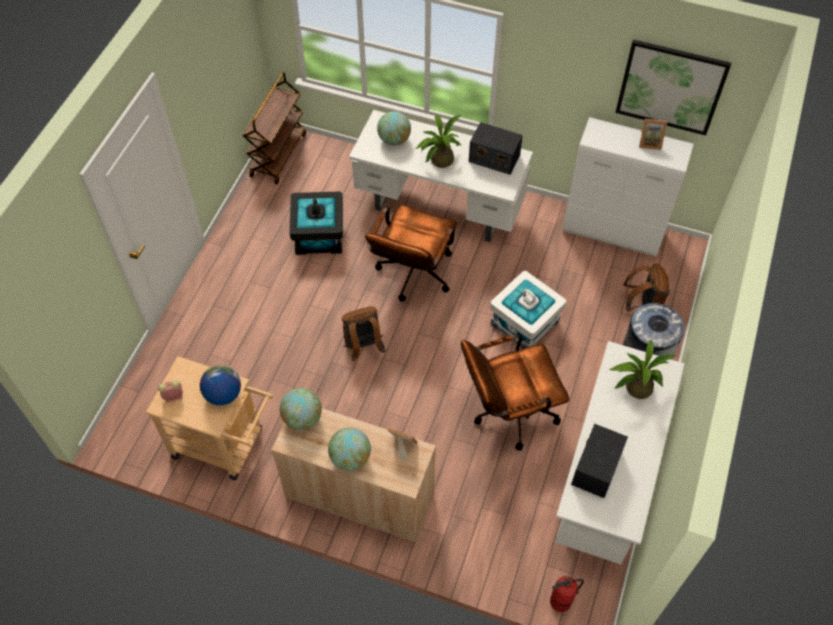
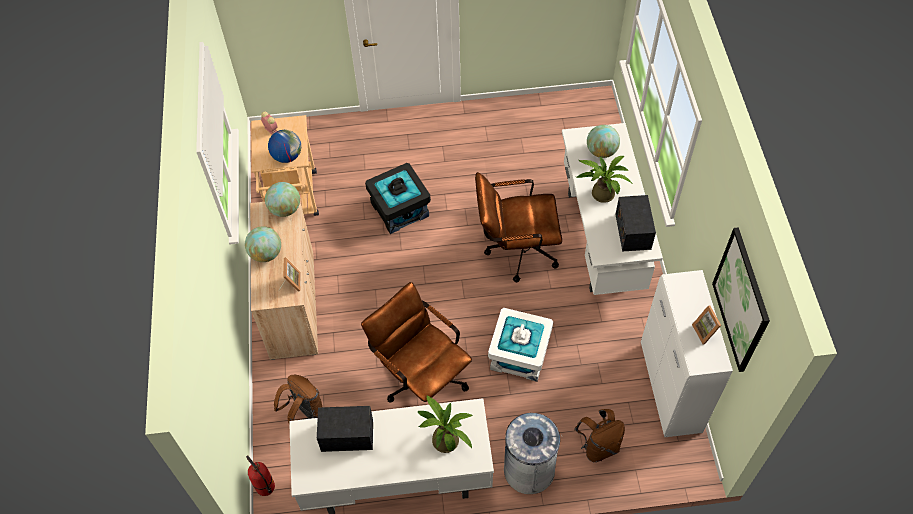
camera: 65 degrees right, 0 degrees up
(278, 154) = (578, 103): brown cart -> none
(318, 235) = (515, 168): black storage box -> black storage box (399, 209)
(363, 347) = (426, 247): brown backpack -> brown backpack (304, 413)

